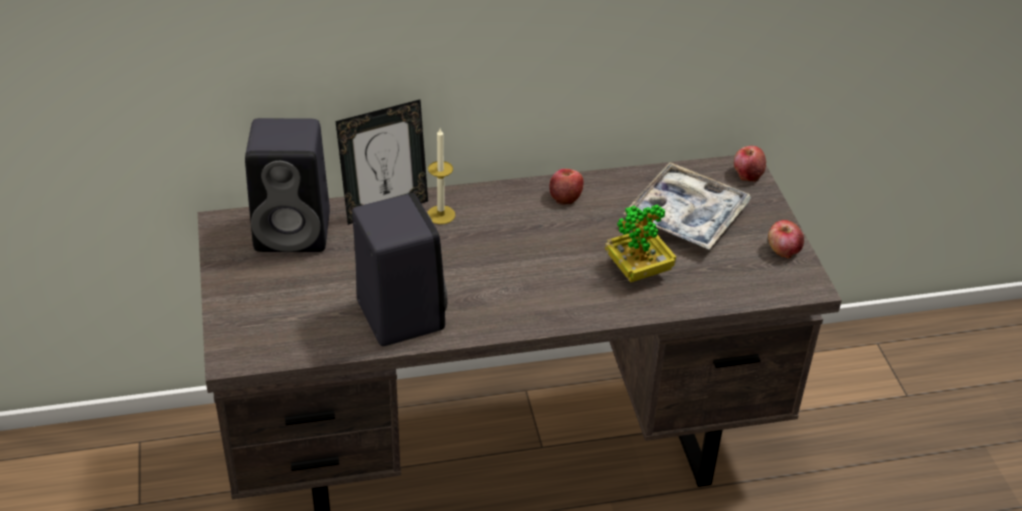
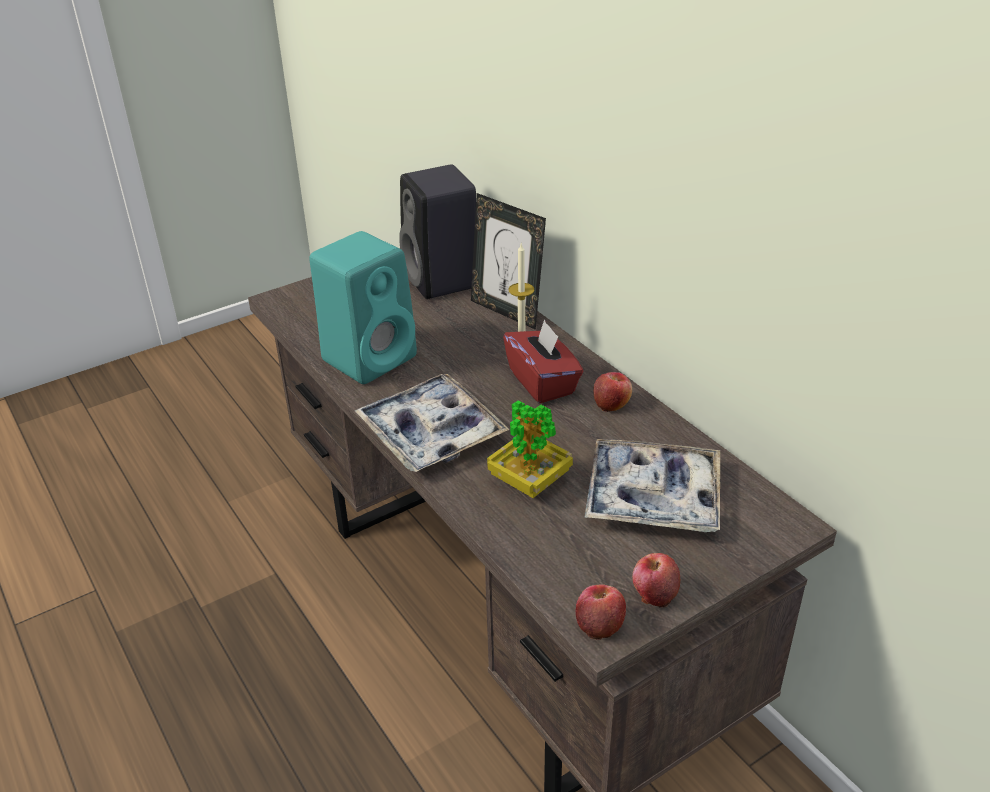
camera: 70 degrees right, 5 degrees down
(398, 313) = (371, 357): black speaker -> turquoise speaker
(511, 222) = (542, 382): none -> red tissue box
(543, 306) = (431, 433): none -> tray
(747, 174) = (779, 529): apple -> apple (599, 624)

